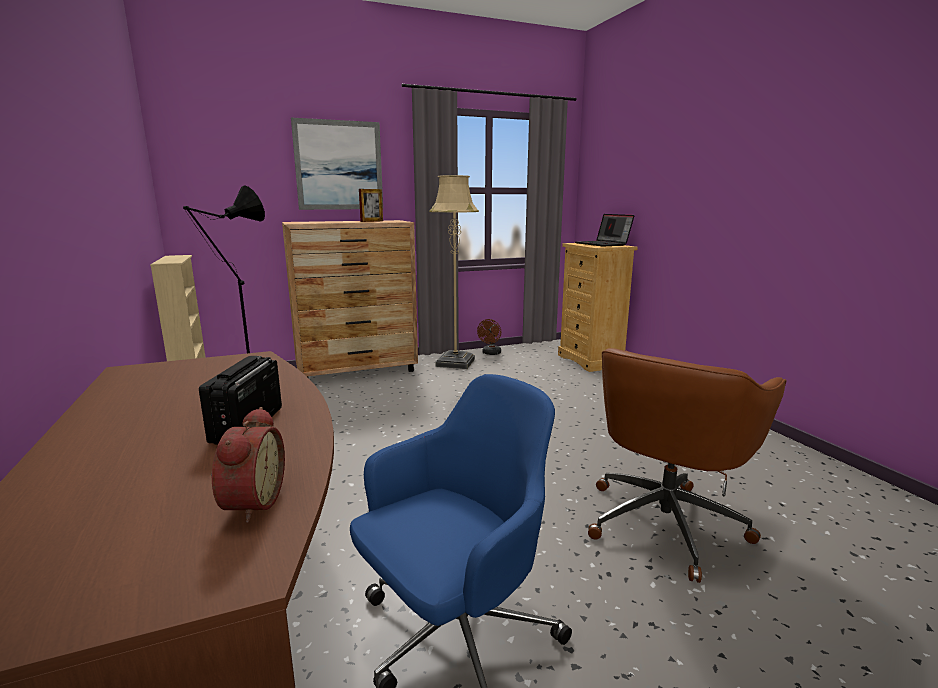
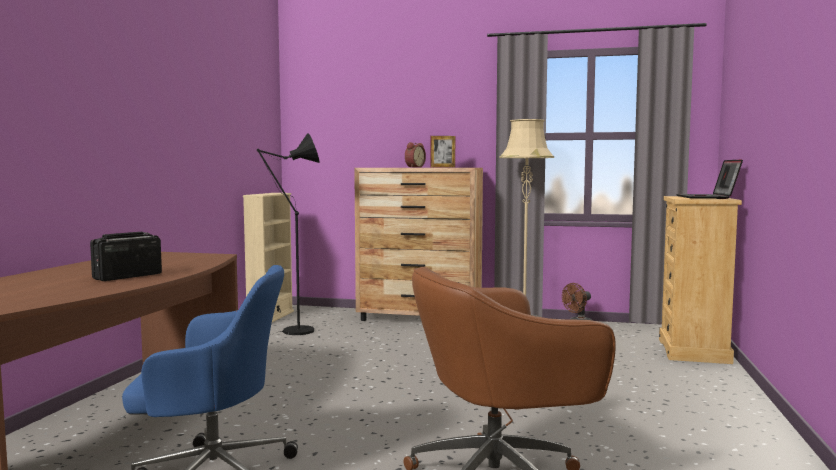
camera: 35 degrees right, 10 degrees down
(250, 503) = (52, 296): alarm clock -> alarm clock (414, 167)
(339, 165) = (426, 115): picture -> none

